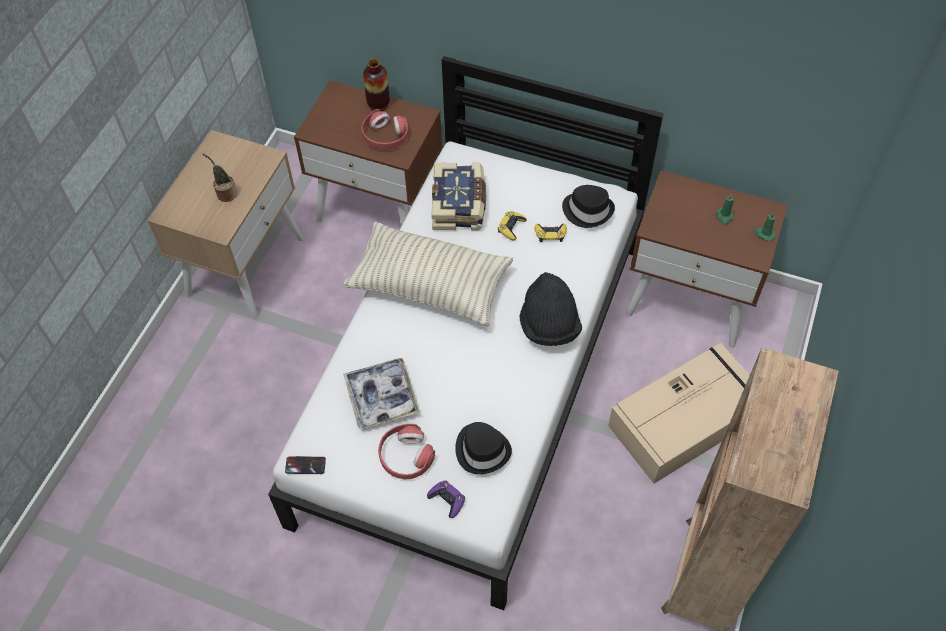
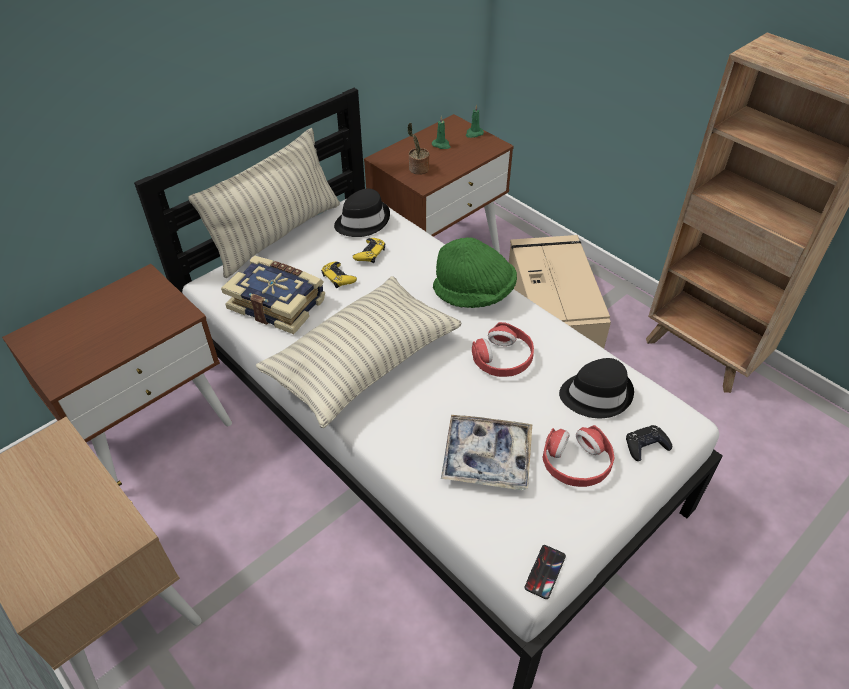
camera: 65 degrees left, 10 degrees down
(225, 193) = (68, 508): potted plant -> potted plant (417, 169)
(378, 104) = (88, 307): vase -> none
(385, 136) = (140, 317): red headphones -> red headphones (503, 358)
(447, 500) = (646, 446): purple game controller -> black game controller
(536, 164) = (277, 235): none -> pillow
(549, 325) = (474, 293): black hat -> green hat

